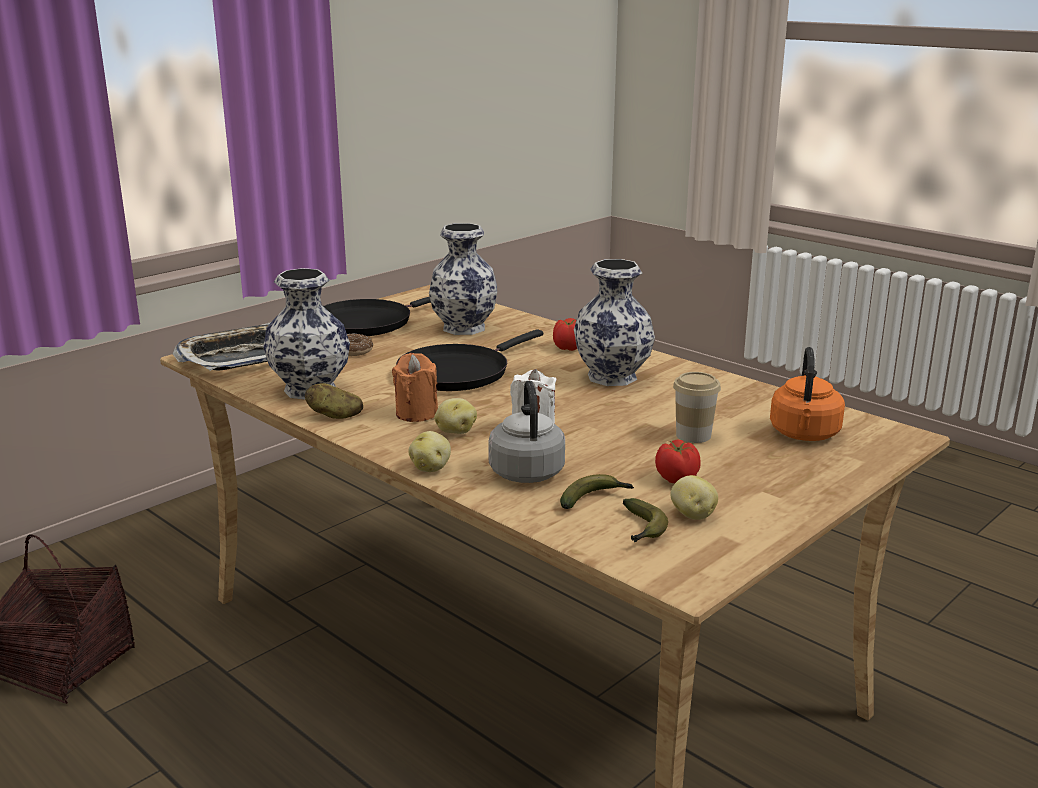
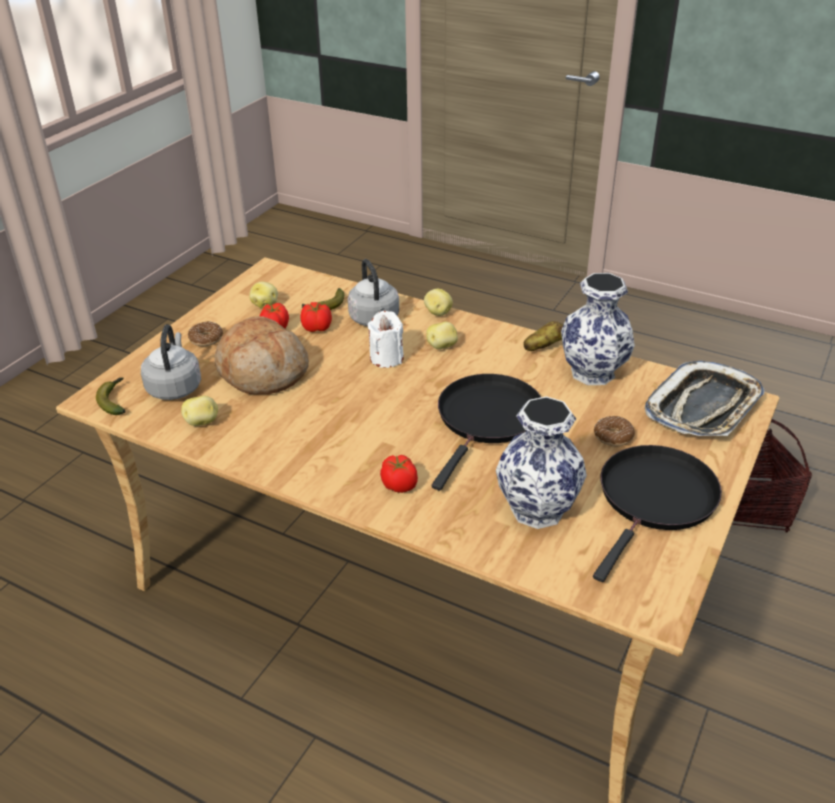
camera: 165 degrees right, 15 degrees up
(416, 413) = (484, 360): orange candle -> none
(613, 377) = (338, 439): vase -> none
(613, 472) = (317, 328): none -> tomato
(642, 530) = (294, 291): banana -> banana (114, 400)
(693, 435) = (263, 371): cup -> bread
(760, 403) = (202, 422): none -> potato
(779, 480) = (206, 339): none -> donut
(804, 435) = (175, 387): orange kettle -> grey kettle

